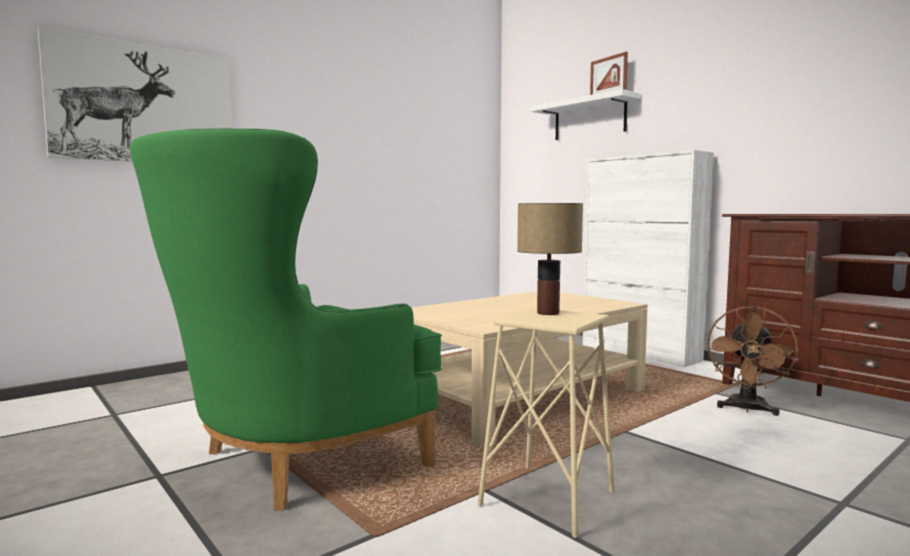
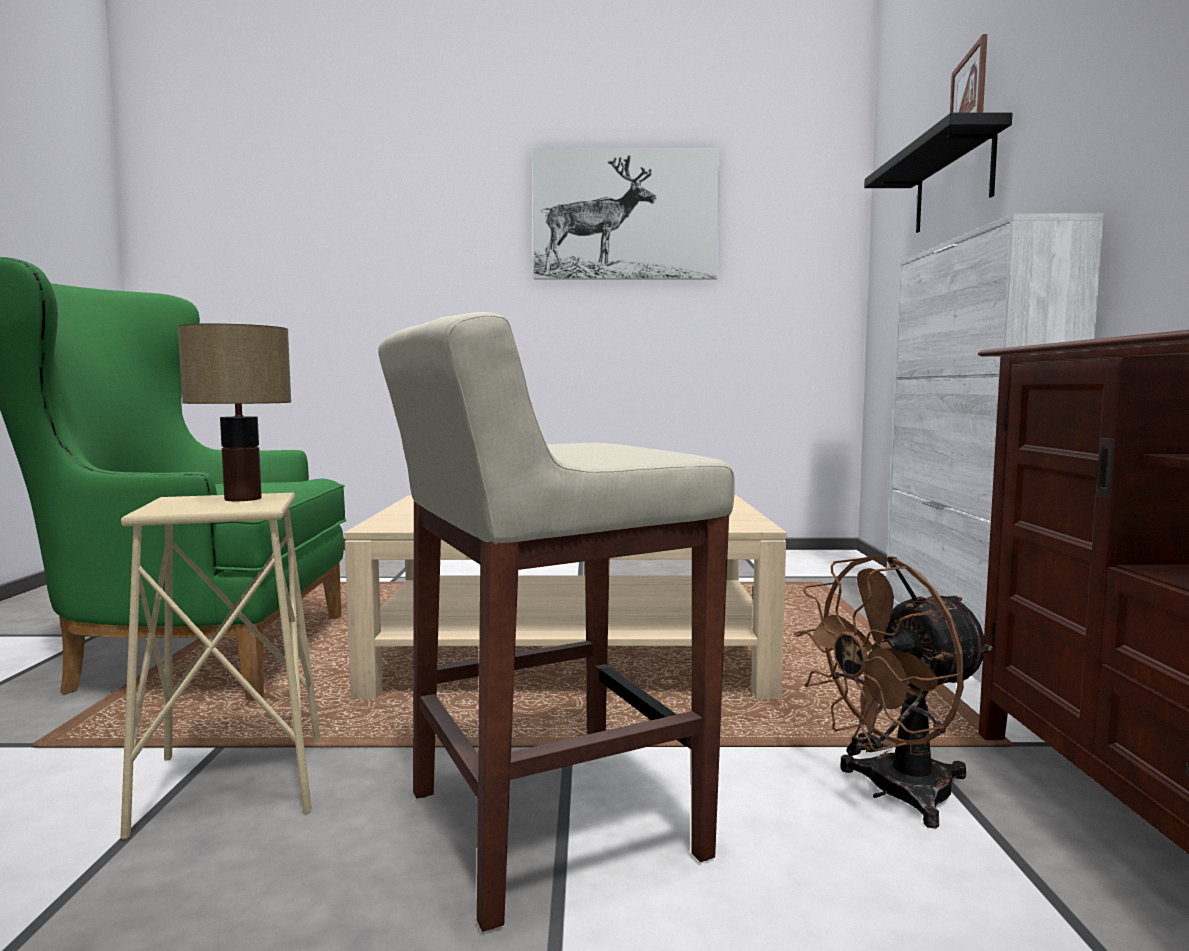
camera: 40 degrees right, 0 degrees up
(144, 104) = (320, 250): picture -> picture (625, 215)
(589, 118) = (953, 183): white shelf -> black shelf
(696, 458) = (547, 825): none -> beige stool

